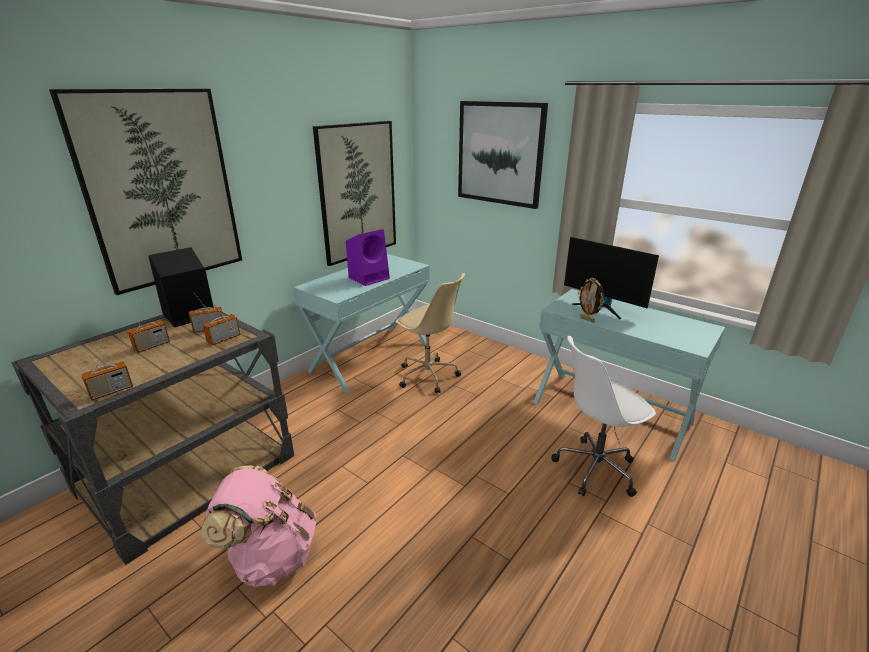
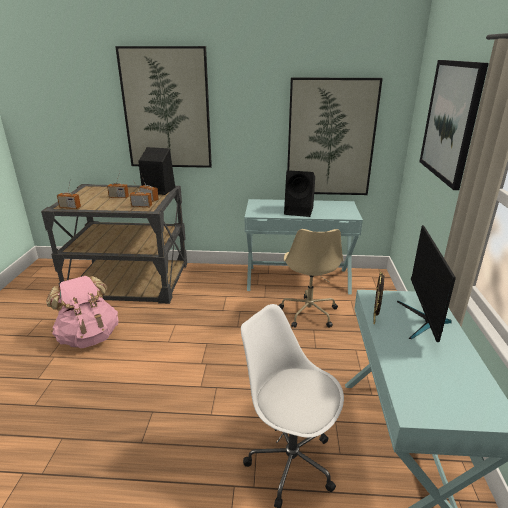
camera: 55 degrees right, 0 degrees up
(369, 278) = (299, 211): purple speaker -> black speaker

